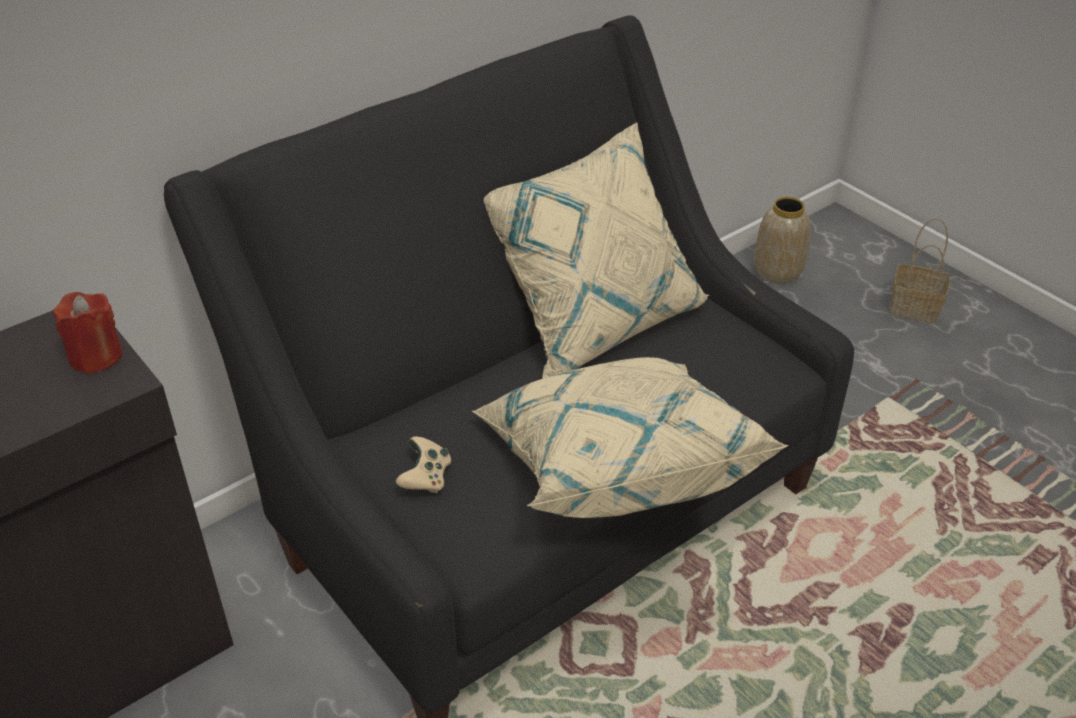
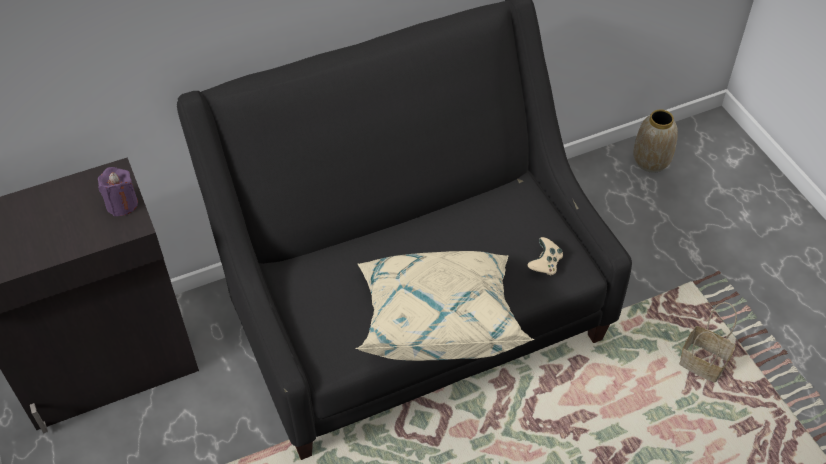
camera: 15 degrees right, 10 degrees up
(96, 356) = (122, 204): red candle -> purple candle
(426, 478) = (317, 304): beige game controller -> beige game controller (545, 264)
(593, 319) = (463, 205): beige pillow -> none
(916, 308) = (745, 211): basket -> basket (704, 363)

